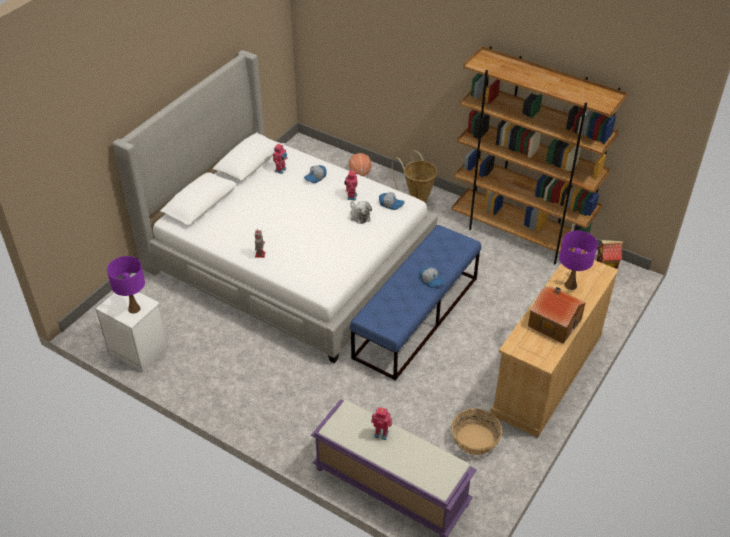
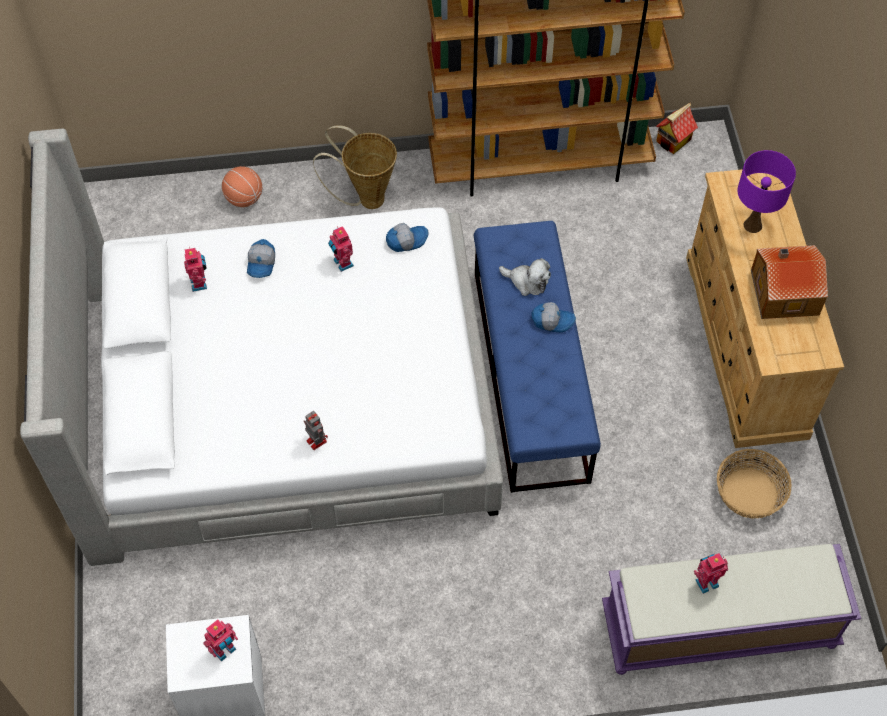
camera: 40 degrees left, 15 degrees up
(134, 308) = (224, 650): purple table lamp -> toy robot
(359, 215) = (384, 287): plush toy -> plush toy (527, 282)

